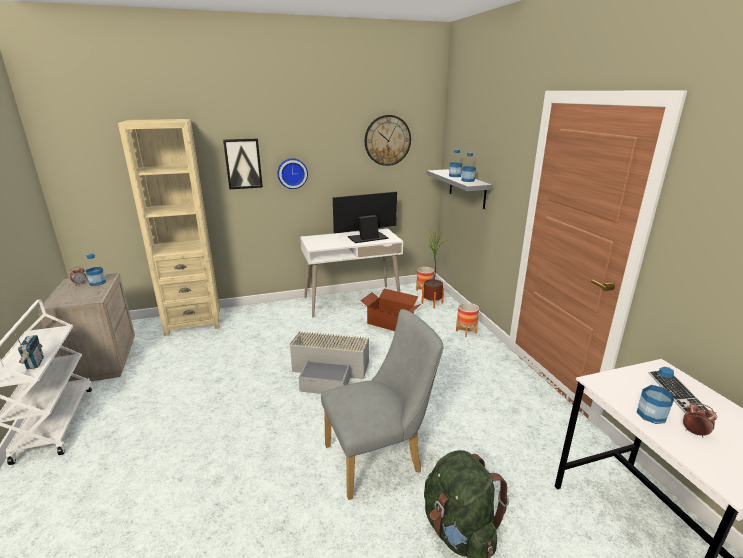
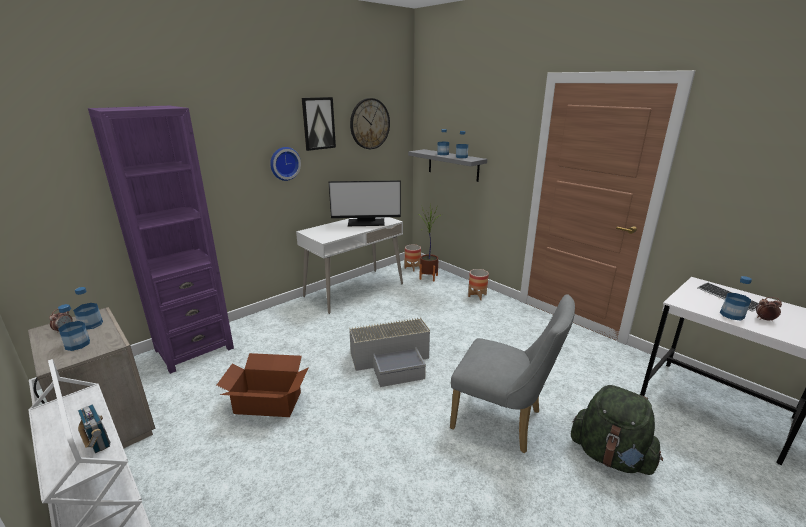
camera: 25 degrees left, 0 degrees up
(76, 295) = (77, 344): none -> bottle
(193, 321) = (194, 349): beige bookcase -> purple bookcase
(243, 163) = (232, 156): picture -> picture (318, 123)
(367, 237) = (366, 223): monitor -> monitor turned 135 degrees counterclockwise
(379, 457) = (503, 421): grey chair -> grey chair turned 75 degrees clockwise
(390, 322) = (407, 302): cardboard box -> cardboard box (268, 402)

